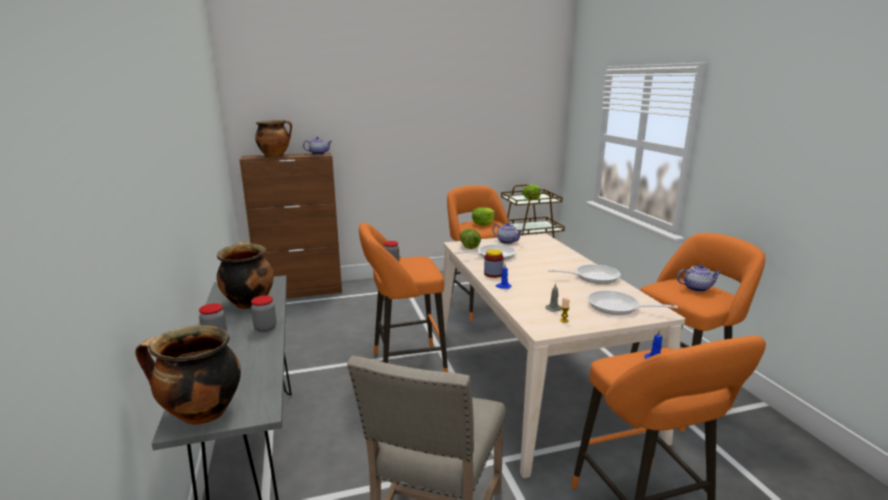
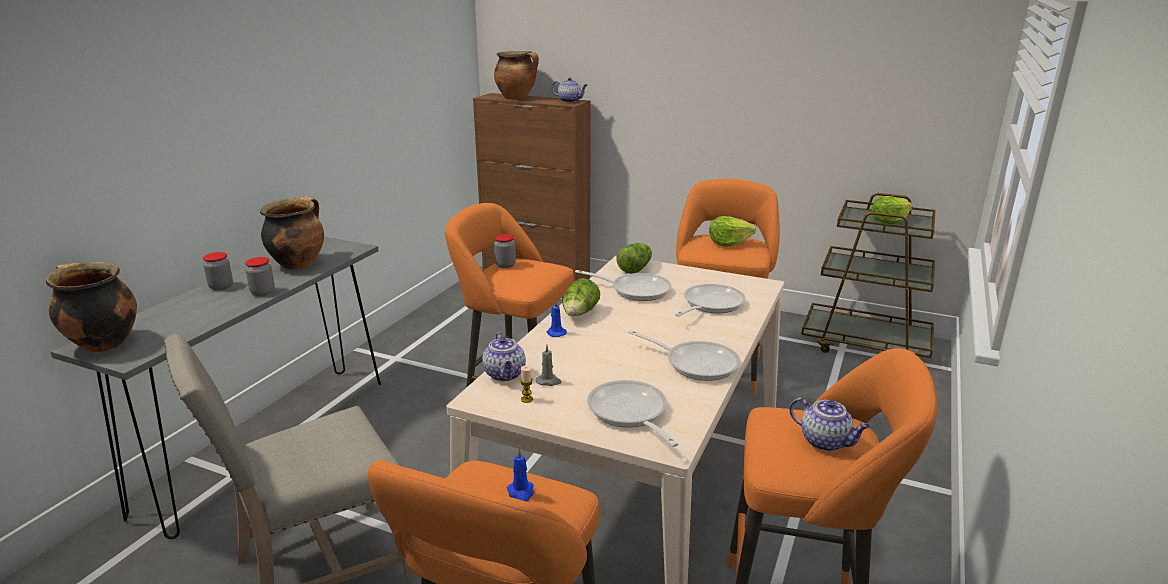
camera: 40 degrees right, 5 degrees up
(493, 274) = (580, 314): jar -> lettuce
(507, 242) = (697, 278): teapot -> teapot (505, 375)
(540, 251) = (710, 305): none -> frying pan

